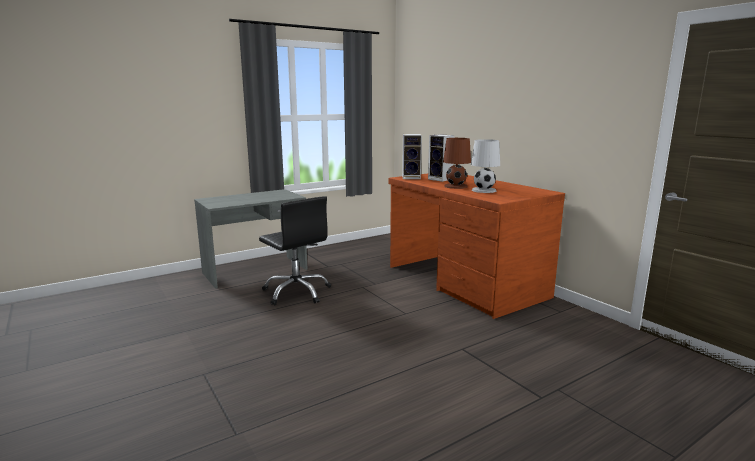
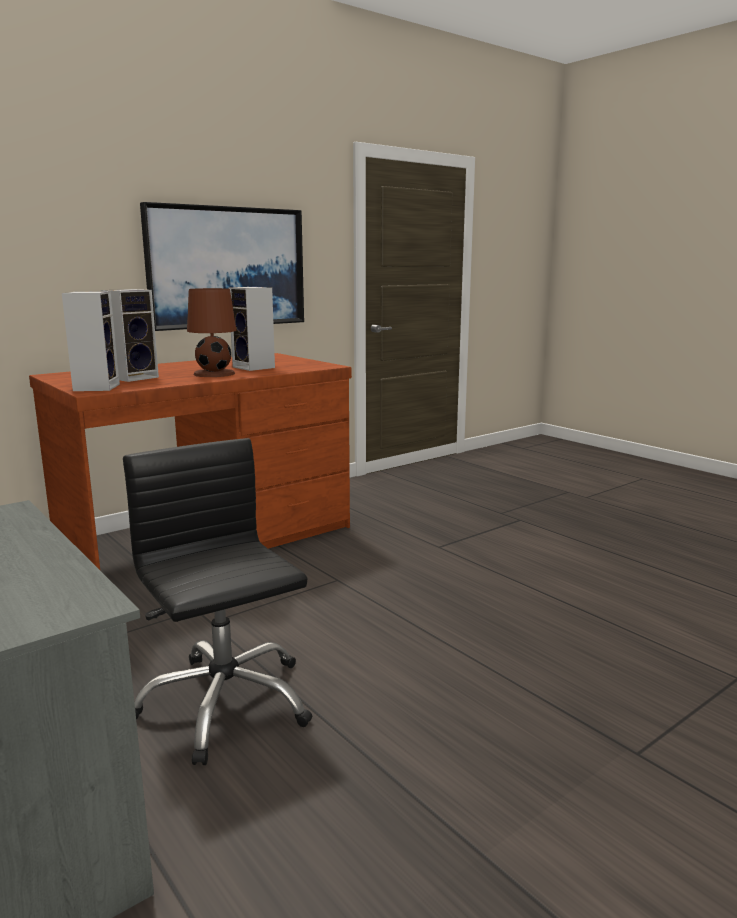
camera: 95 degrees left, 0 degrees up
(297, 292) = (224, 703): black office chair -> black office chair turned 75 degrees counterclockwise
(483, 190) = (255, 367): white table lamp -> speaker
(544, 127) = (226, 267): none -> picture

